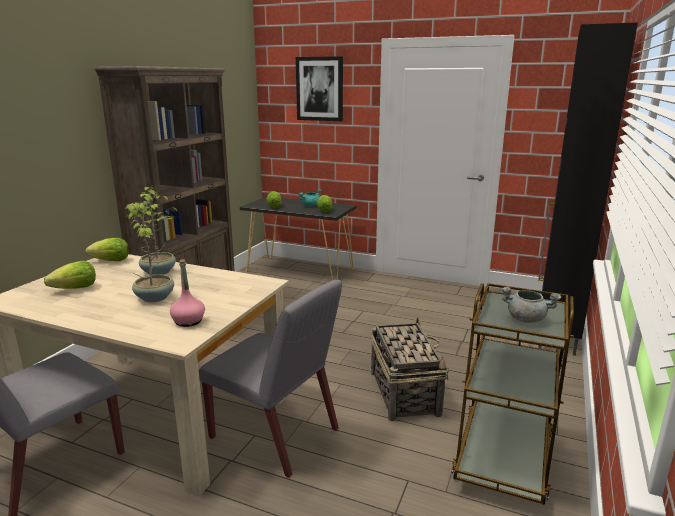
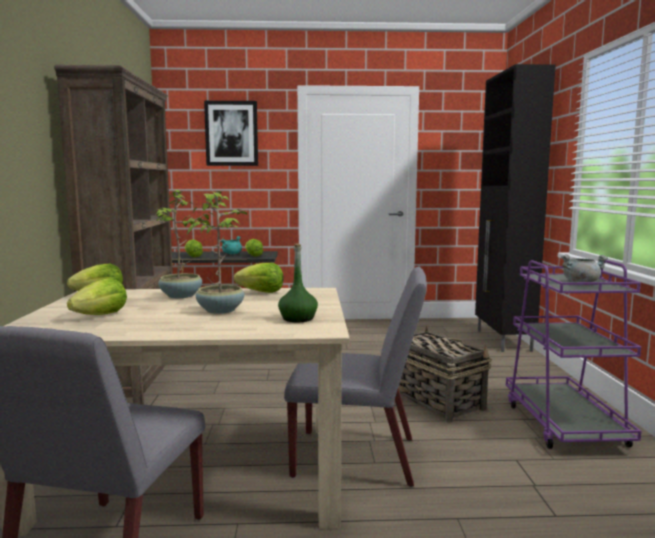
camera: 25 degrees left, 10 degrees down
(188, 321) = (298, 319): pink bottle -> green bottle
(219, 278) = (261, 292): none -> lettuce
(503, 455) = (564, 424): brown cart -> purple cart

